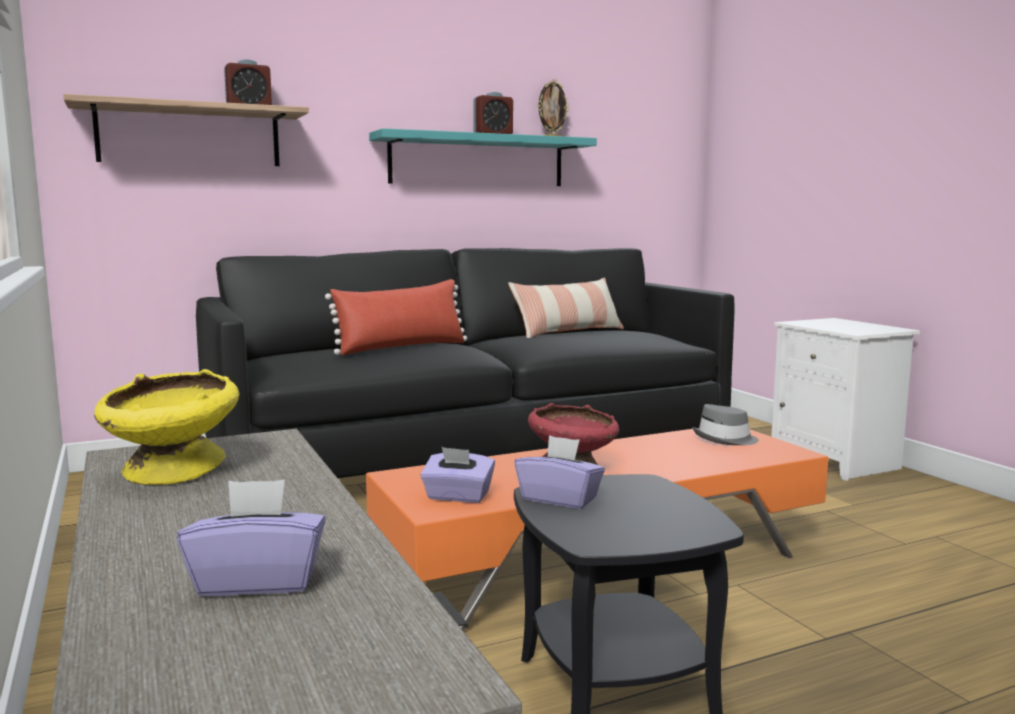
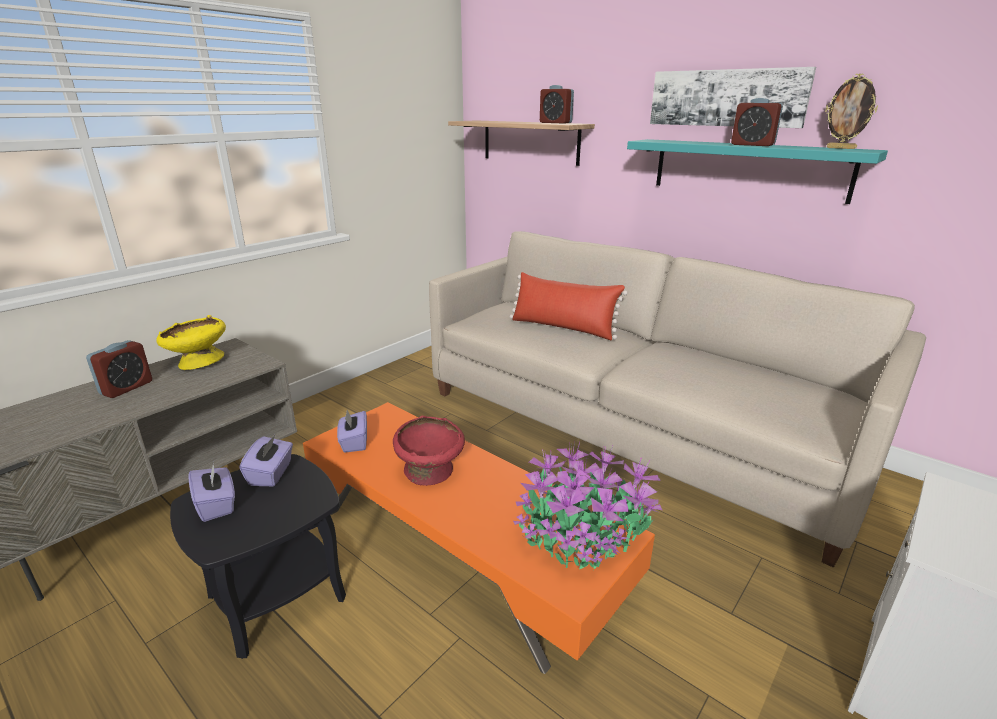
camera: 65 degrees right, 15 degrees up
(195, 520) = (126, 388): none -> alarm clock
(258, 581) = (46, 421): purple tissue box -> purple tissue box (217, 505)
(446, 93) = (726, 98): none -> picture
(474, 453) = (631, 428): black sofa -> beige sofa
(568, 333) = (731, 366): pillow -> none
(725, 439) = (582, 537): grey hat -> potted plant

